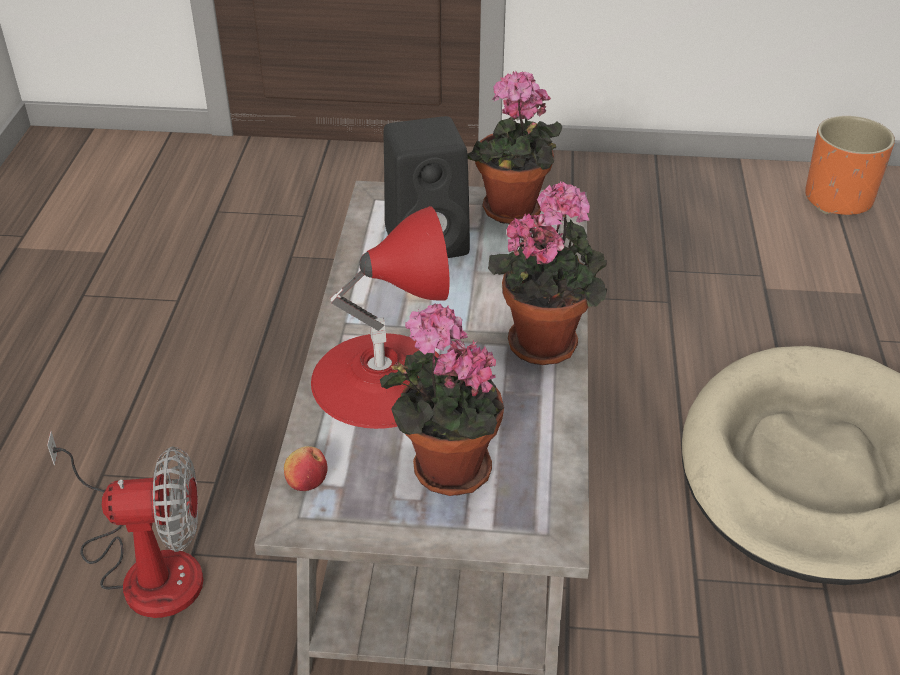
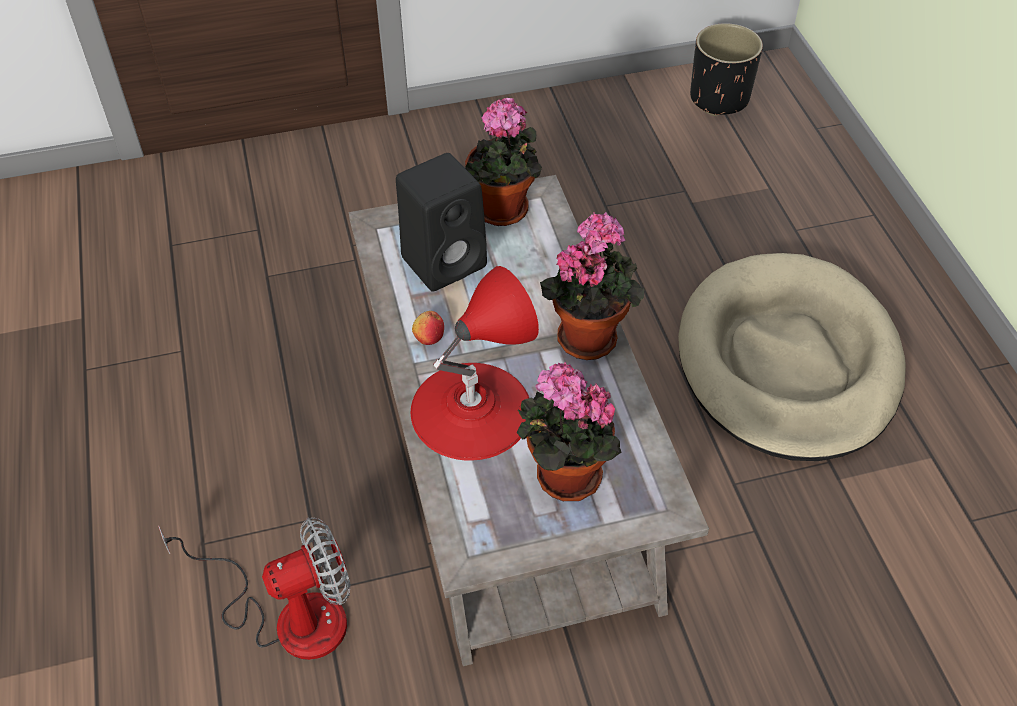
camera: 20 degrees left, 10 degrees up
(306, 481) = (458, 522): apple -> apple (429, 337)
(838, 199) = (719, 98): orange planter -> black planter

